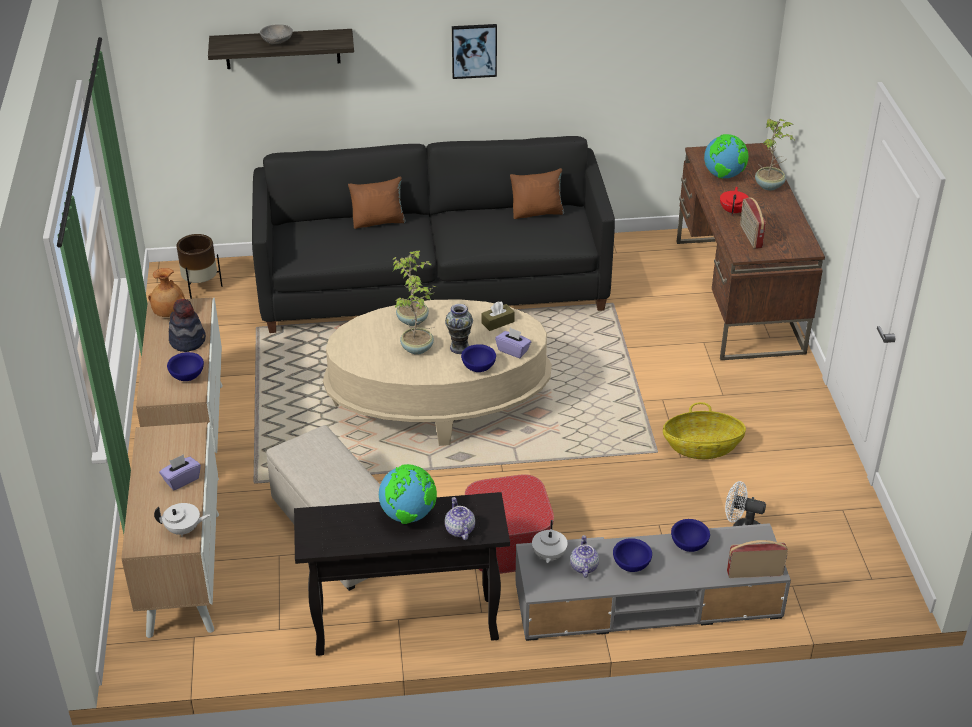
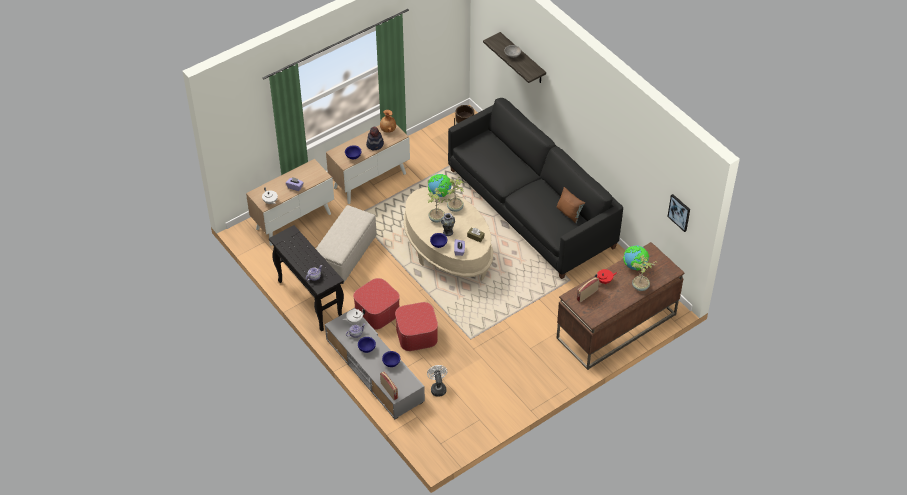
camera: 60 degrees right, 10 degrees up
(378, 221) = (515, 161): brown pillow -> none
(408, 515) = (312, 259): globe -> globe (440, 194)
(474, 50) = (587, 121): picture -> picture (679, 212)
(600, 512) = (416, 334): none -> ottoman
(702, 447) = (485, 354): basket -> none

